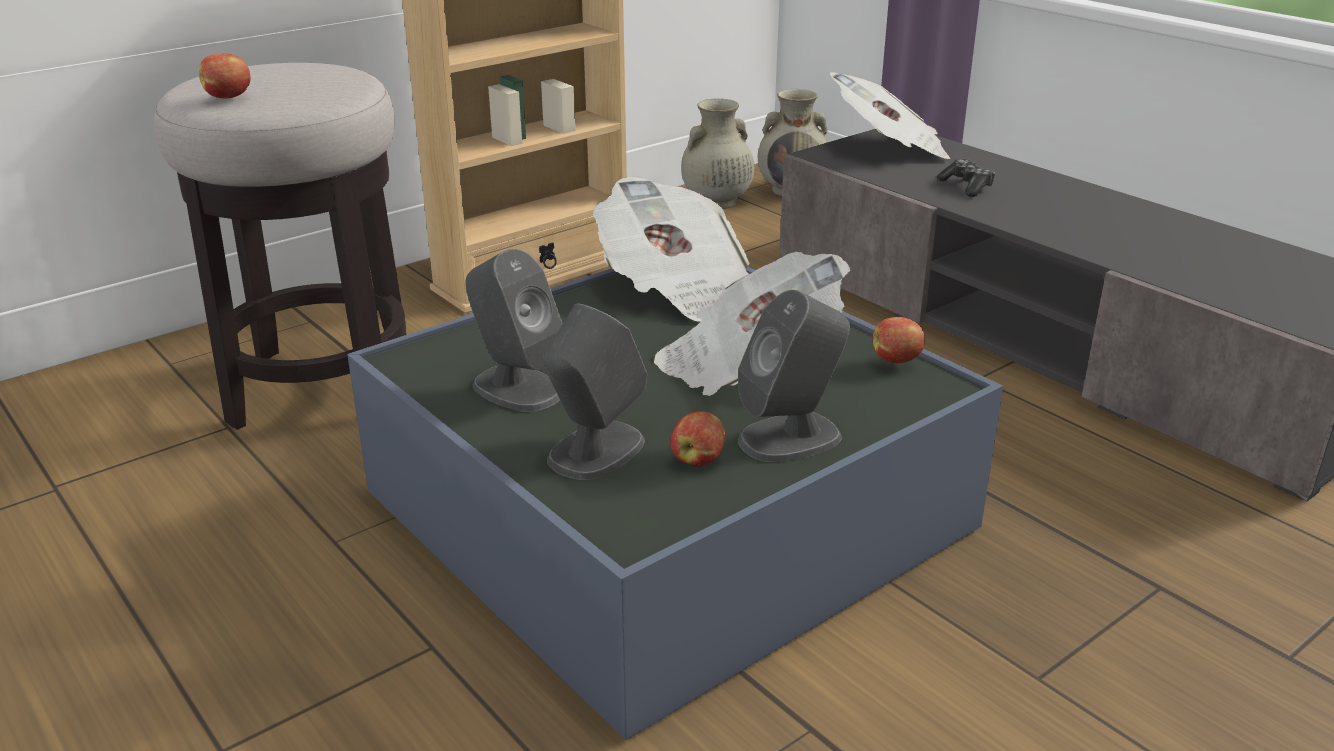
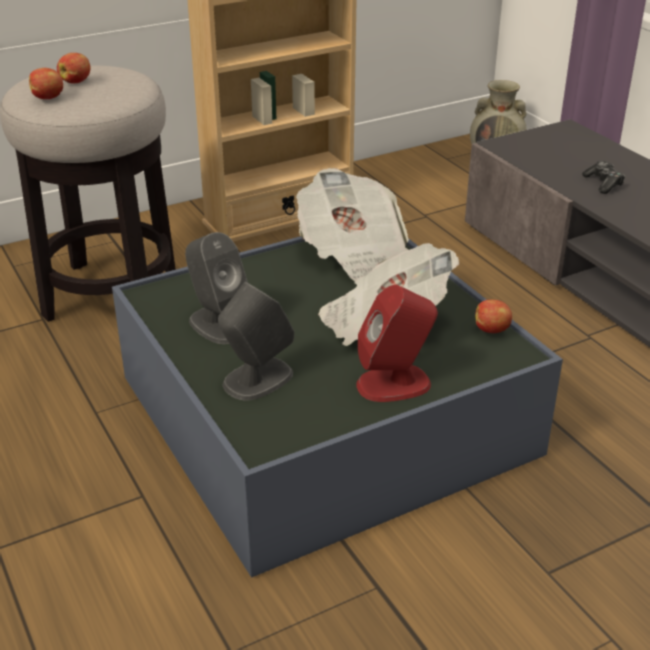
camera: 10 degrees right, 5 degrees up
(698, 460) = (324, 394): apple -> apple (76, 82)
(716, 202) = (433, 165): beige vase -> none
(791, 437) = (394, 384): grey speaker -> red speaker
(889, 148) = (556, 143): newspaper -> none

